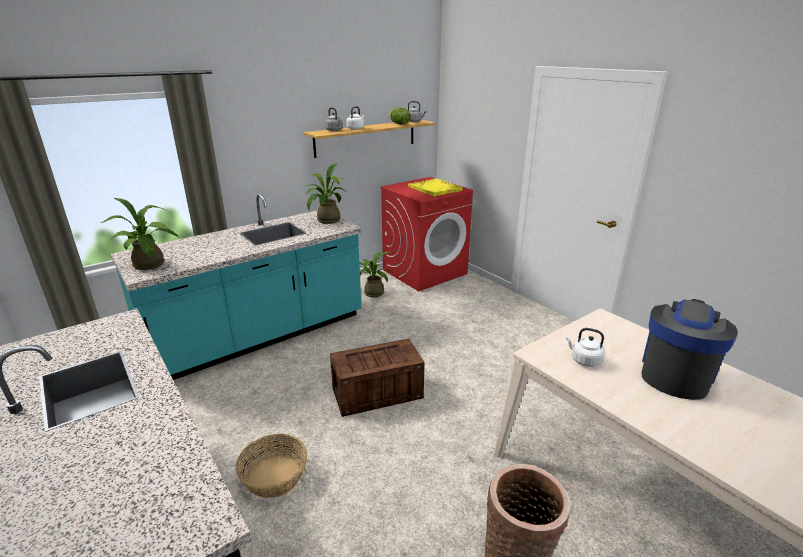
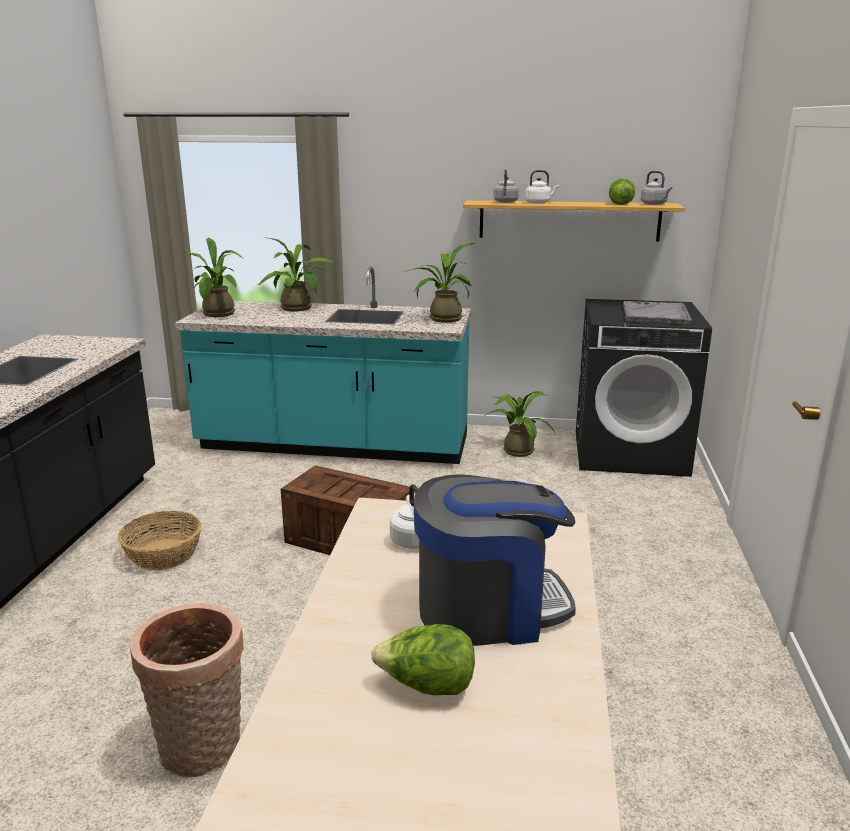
camera: 45 degrees right, 5 degrees down
(208, 240) = (299, 309): none -> potted plant
(424, 272) = (630, 452): red washing machine -> black washing machine
(435, 188) = (655, 315): yellow tray -> grey tray
(739, 423) = (427, 687): none -> lettuce

